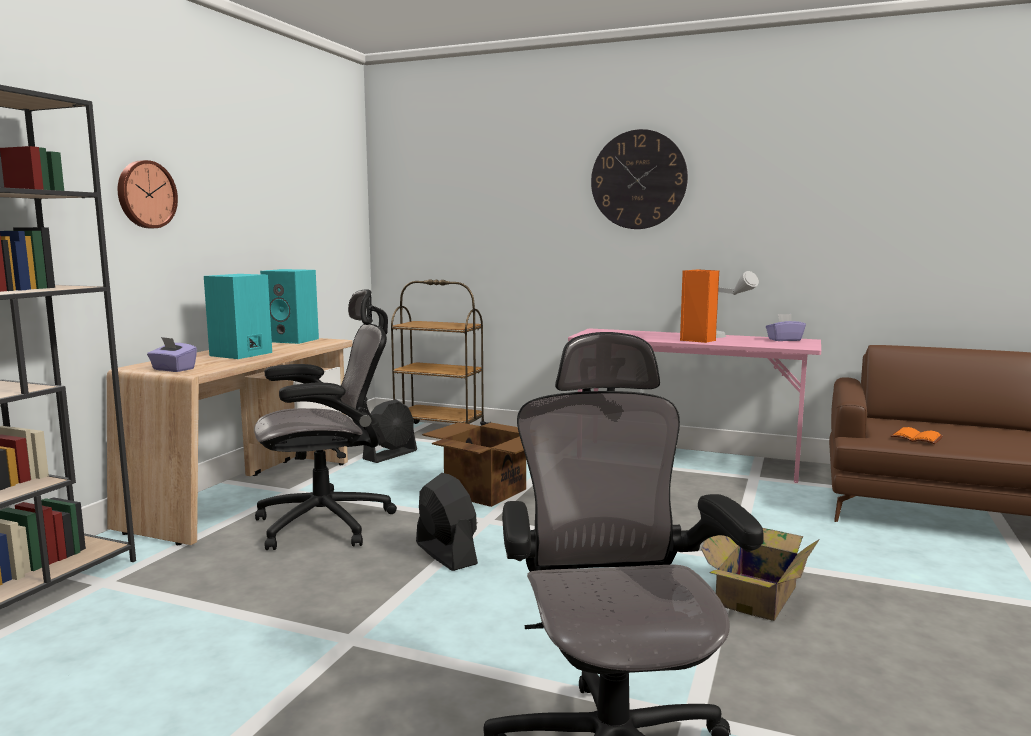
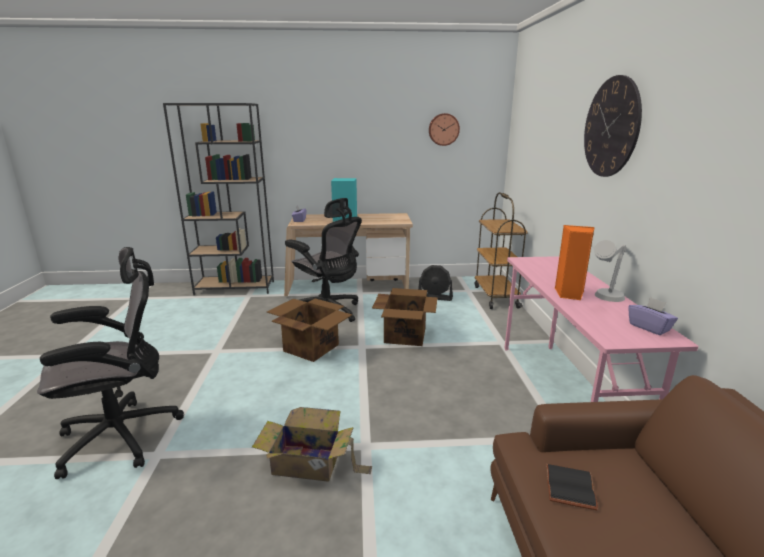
camera: 65 degrees right, 10 degrees up
(145, 194) = (319, 137): wall clock -> wall clock (443, 129)
(293, 340) = (394, 217): turquoise speaker -> none
(445, 553) = (310, 347): black fan -> cardboard box
(917, 438) = (571, 488): orange book -> black book

